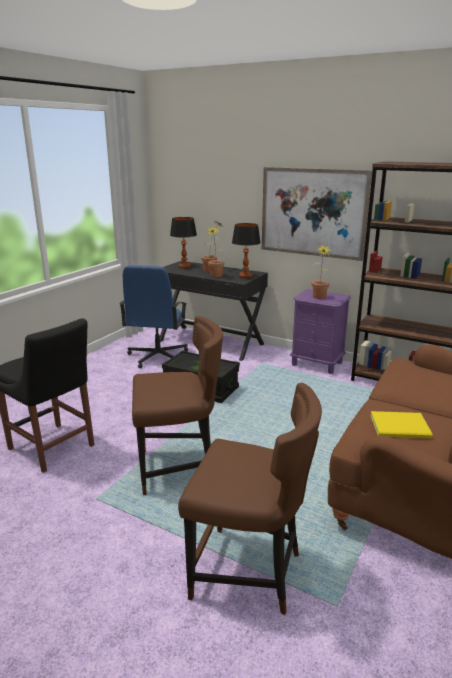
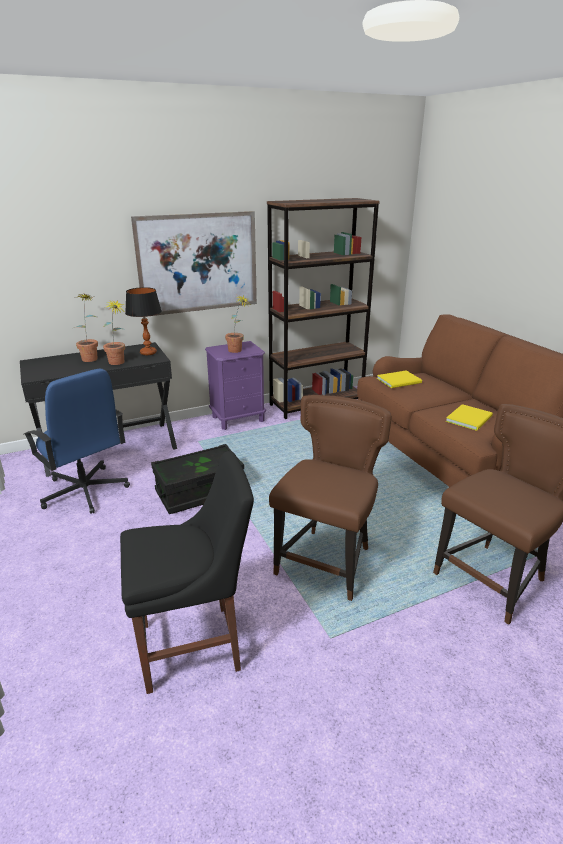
camera: 55 degrees left, 5 degrees up
(184, 267) = (49, 365): table lamp -> none
(418, 372) = (400, 381): none -> yellow book

